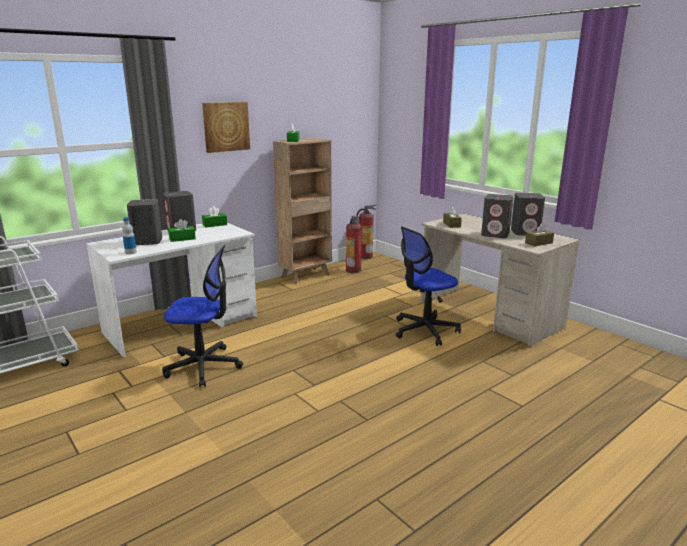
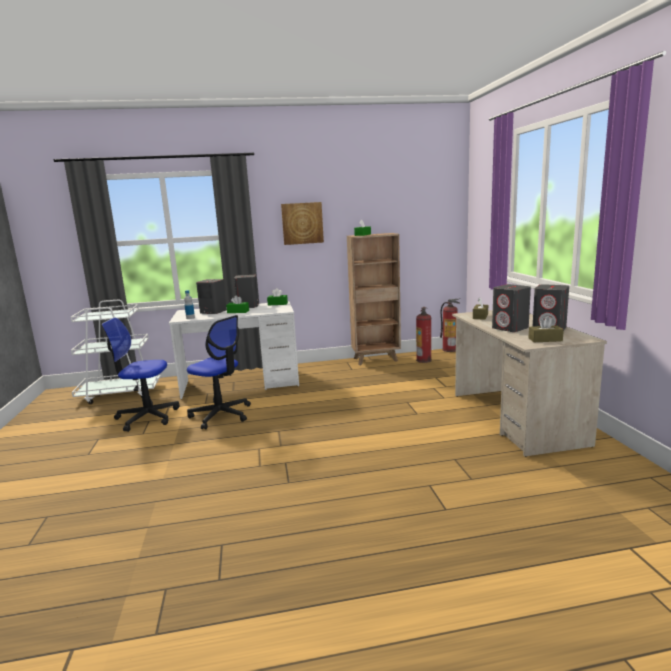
camera: 30 degrees right, 5 degrees down
(425, 330) = (429, 421): office chair -> office chair (147, 417)

